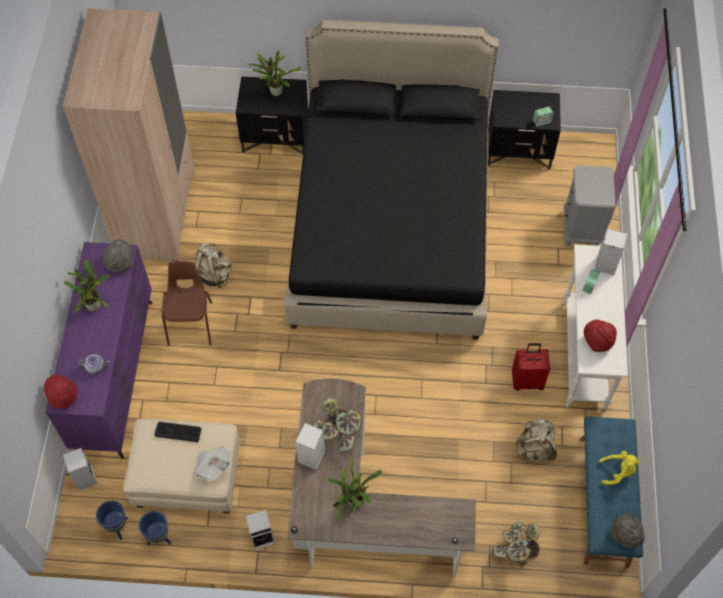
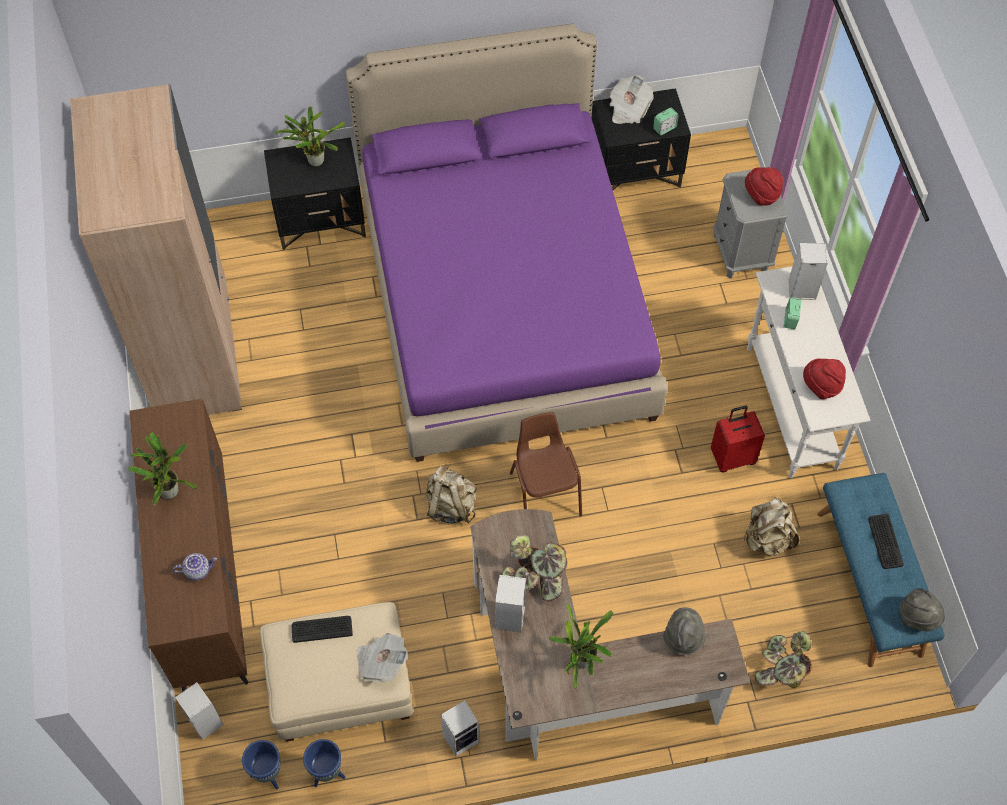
camera: 15 degrees left, 0 degrees up
(63, 397) = (166, 621): red hat -> red hat (761, 195)
(116, 375) = (205, 577): purple dresser -> brown dresser
(120, 263) = (187, 427): grey hat -> grey hat (682, 638)
(191, 323) = (284, 486): brown chair -> brown chair (545, 493)
(213, 274) = (294, 416): beige backpack -> beige backpack (450, 505)
(391, 225) = (503, 301): black bed -> purple bed
(518, 101) = (628, 109): none -> newspaper
(617, 471) = (885, 541): yellow plush toy -> keyboard

